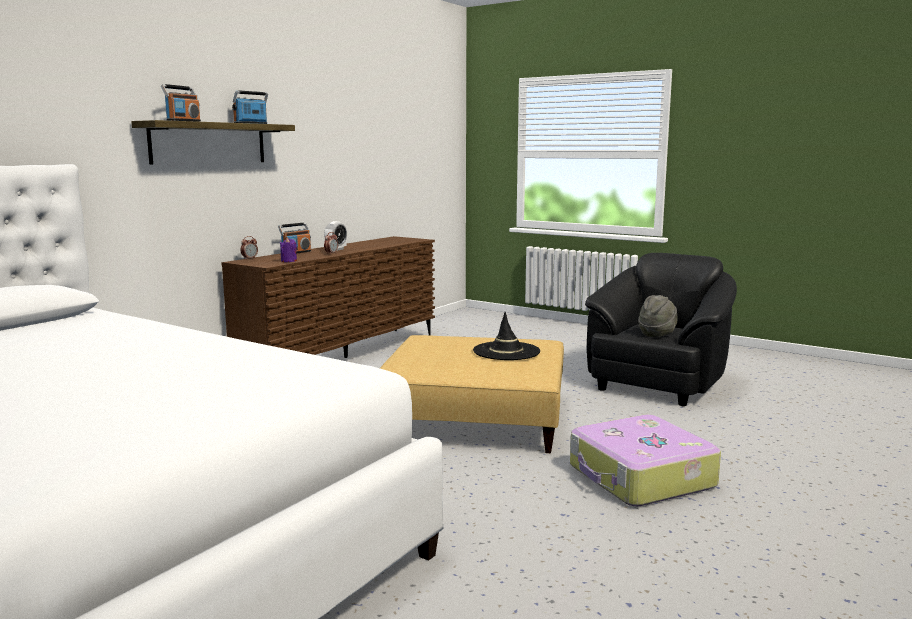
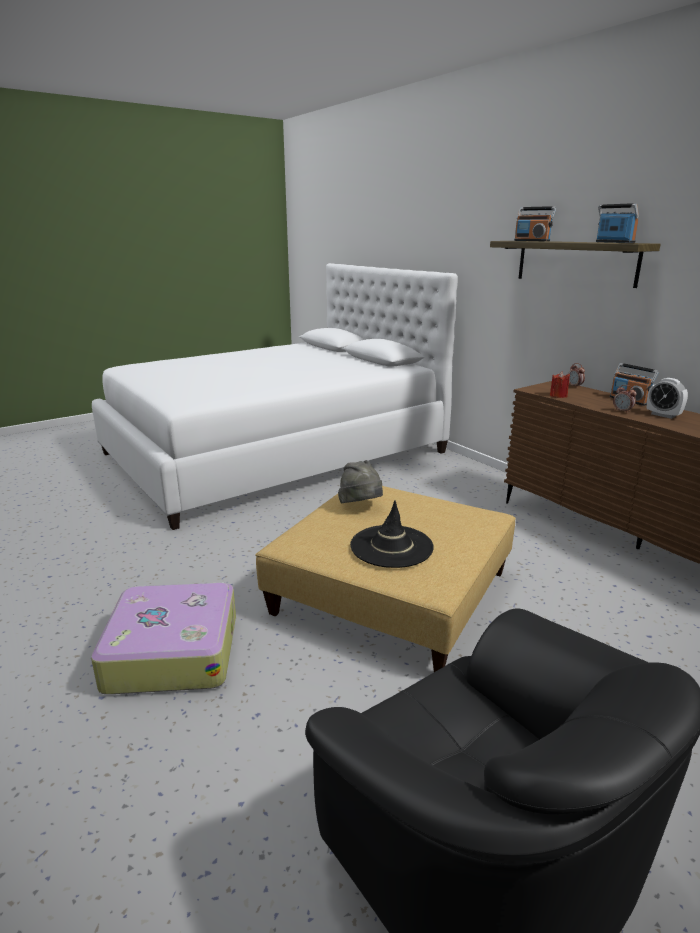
camera: 110 degrees right, 10 degrees up
(289, 261) = (558, 396): purple candle -> red candle
(657, 334) = (435, 729): grey hat -> grey hat (361, 506)

